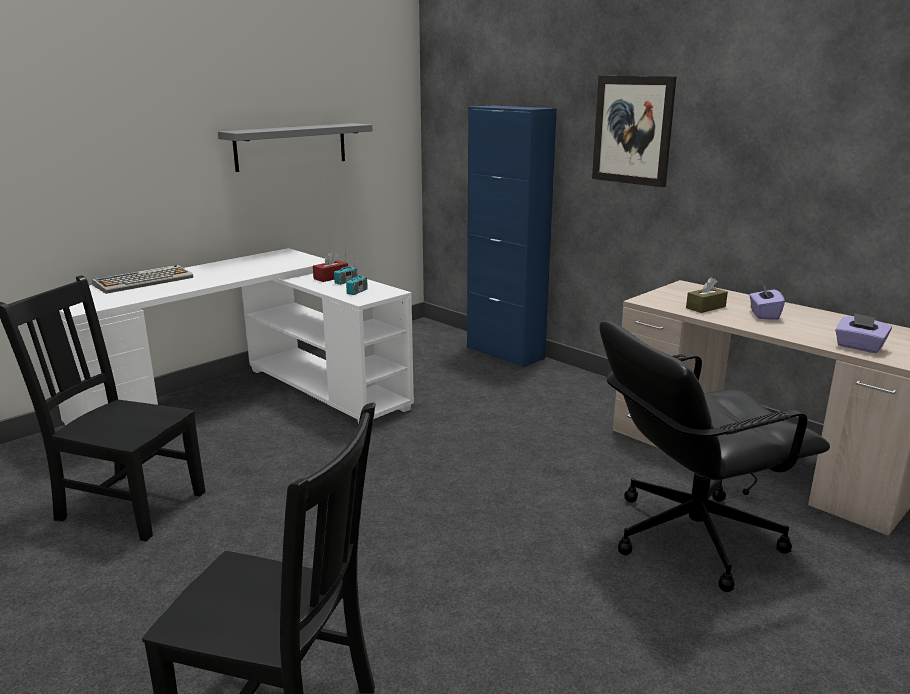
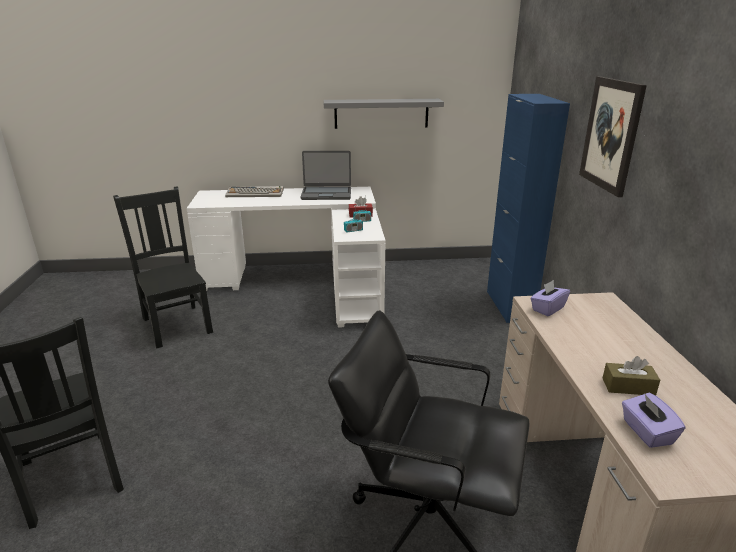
camera: 40 degrees right, 5 degrees up
(251, 264) = (326, 194): none -> laptop
(705, 307) = (574, 328): brown tissue box -> brown tissue box (628, 387)
(763, 314) = (618, 356): purple tissue box -> purple tissue box (547, 309)

